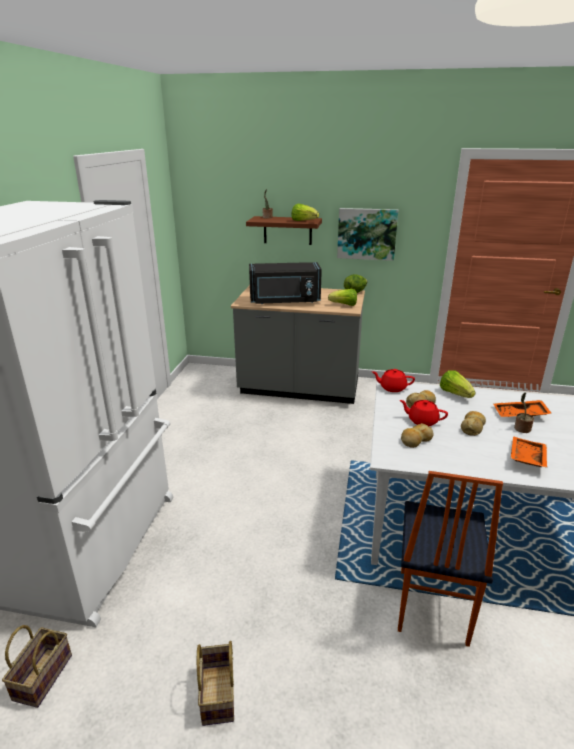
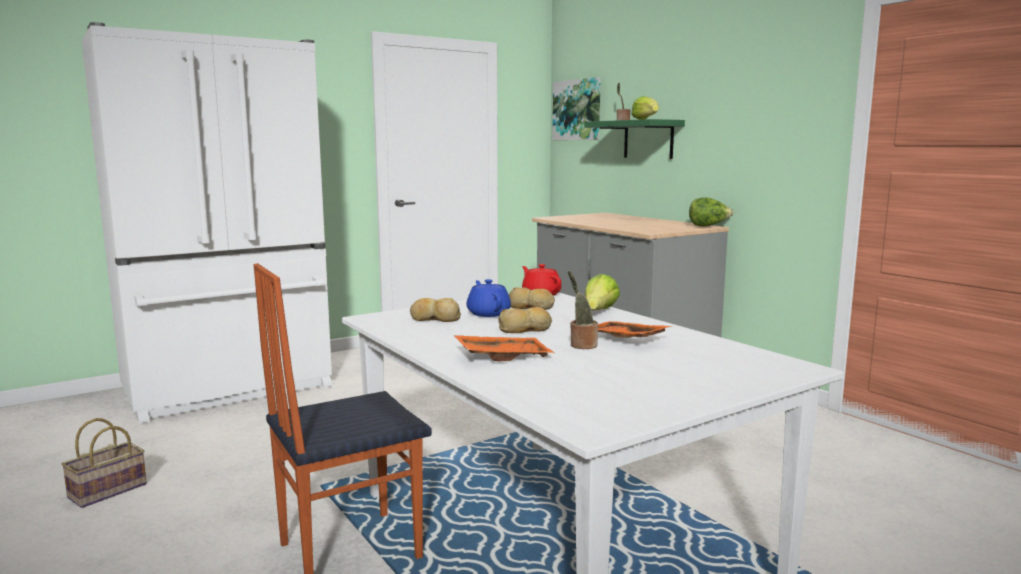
camera: 45 degrees right, 15 degrees down
(43, 675) = (75, 429): basket -> none
(285, 301) = (596, 221): black microwave -> none
(287, 230) = (648, 139): brown shelf -> green shelf
(344, 305) = (654, 229): lettuce -> none
(367, 234) = (737, 140): picture -> picture (577, 110)
(422, 421) = (488, 313): red teapot -> blue teapot

